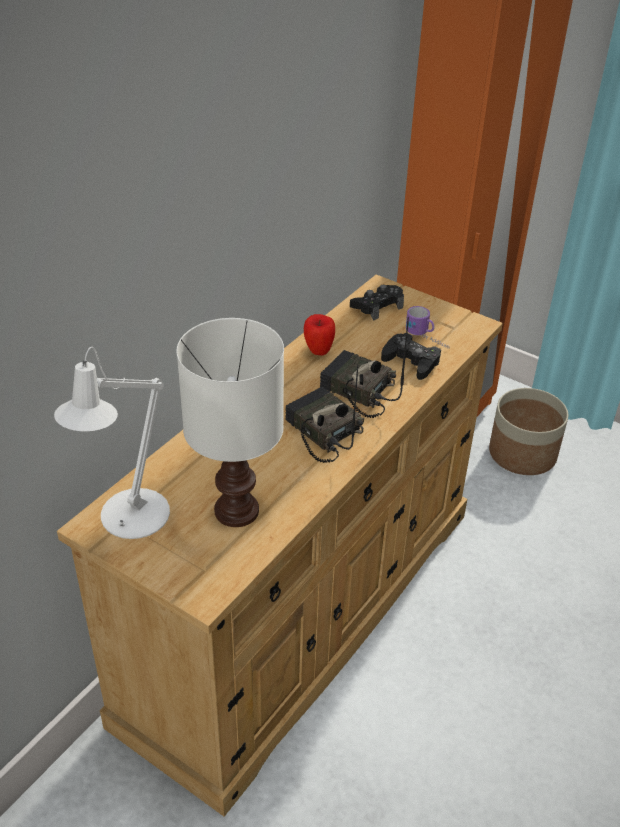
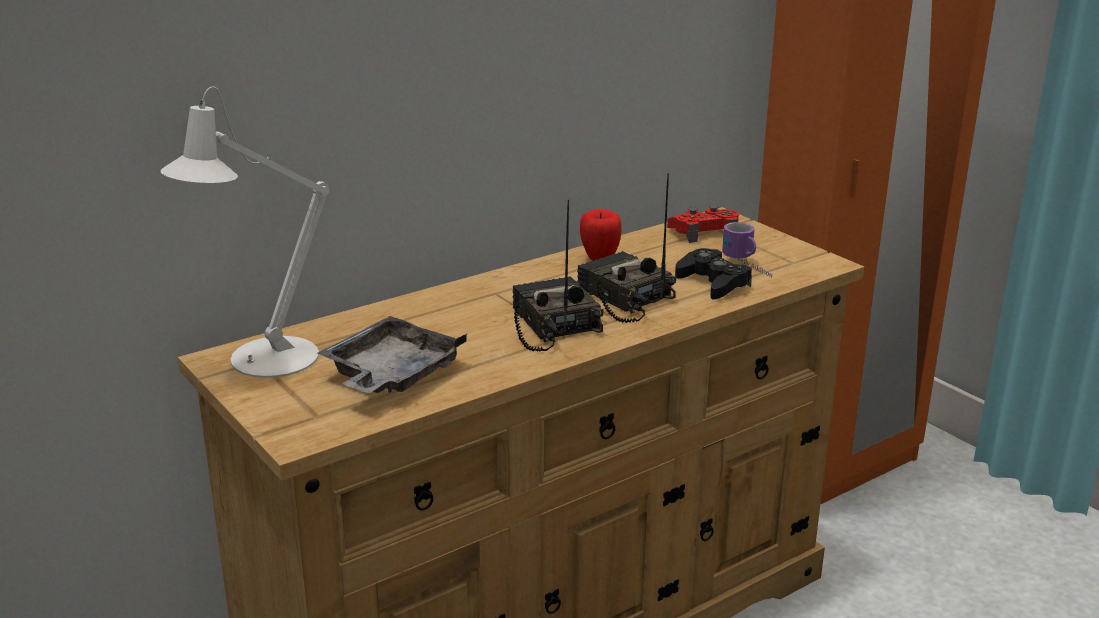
camera: 20 degrees right, 15 degrees down
(235, 512) = (391, 375): white table lamp -> grey tray
(377, 306) = (703, 232): black game controller -> red game controller
(523, 454) = (940, 523): planter -> none

